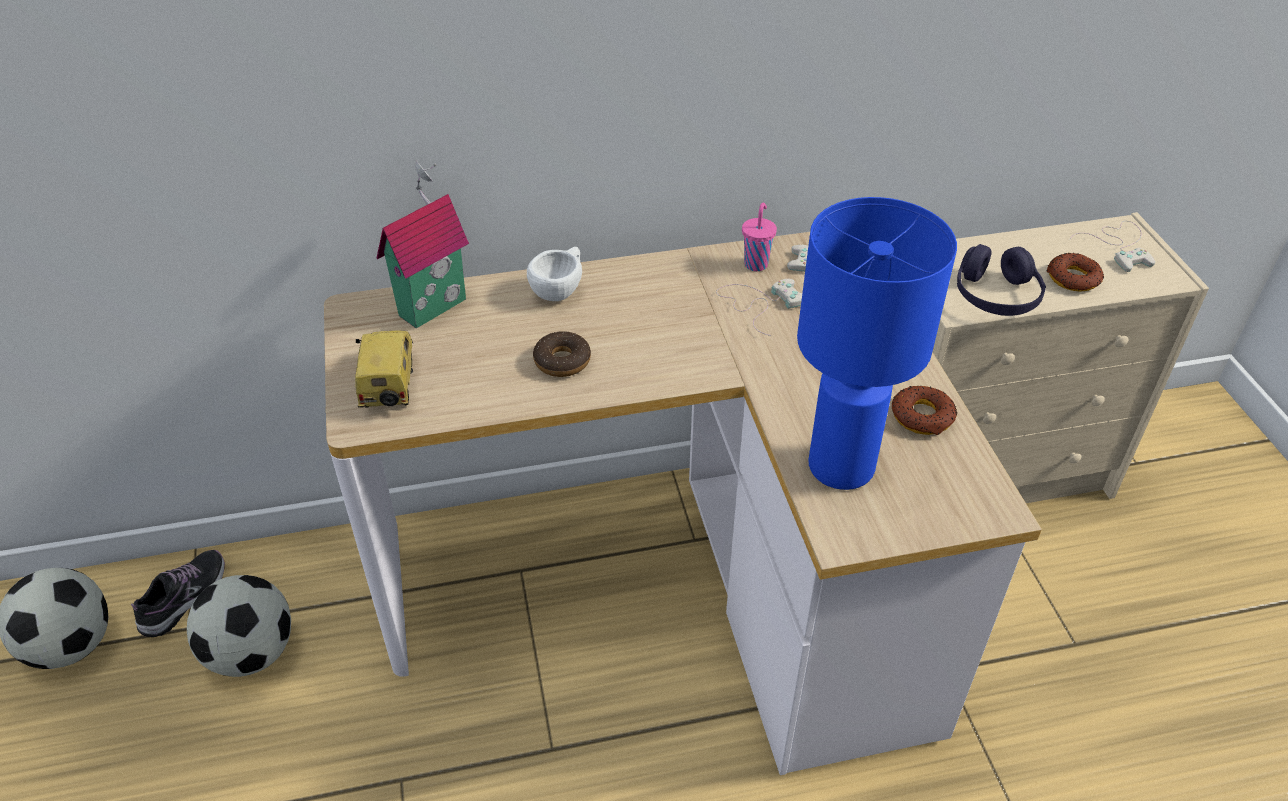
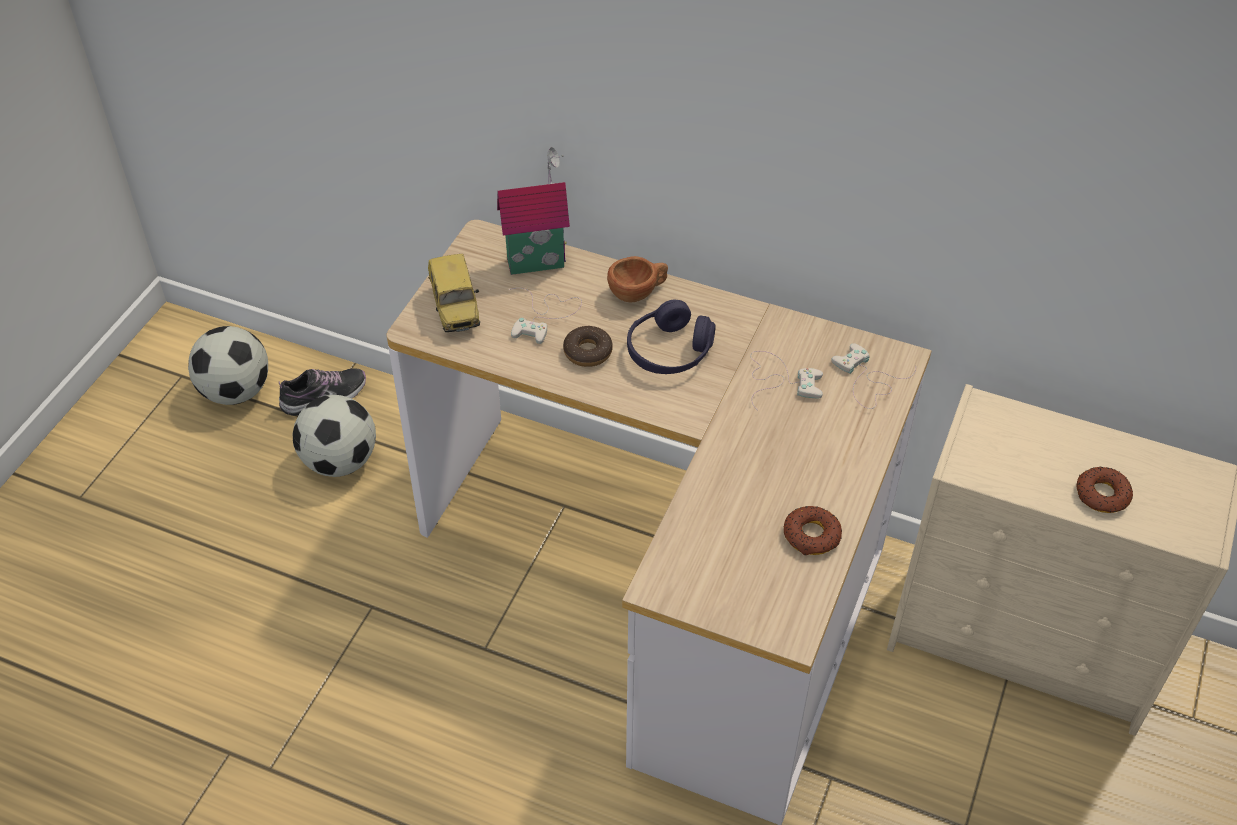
camera: 35 degrees right, 5 degrees up
(388, 384) = (457, 309): toy car -> toy car turned 135 degrees clockwise
(560, 289) = (638, 292): white cup -> brown cup
(756, 263) = (811, 344): pink cup -> none
(841, 468) = (708, 539): blue table lamp -> none
(996, 296) = (1010, 474): purple headphones -> purple headphones (669, 351)
(1119, 246) = (1185, 488): white game controller -> white game controller (544, 315)

